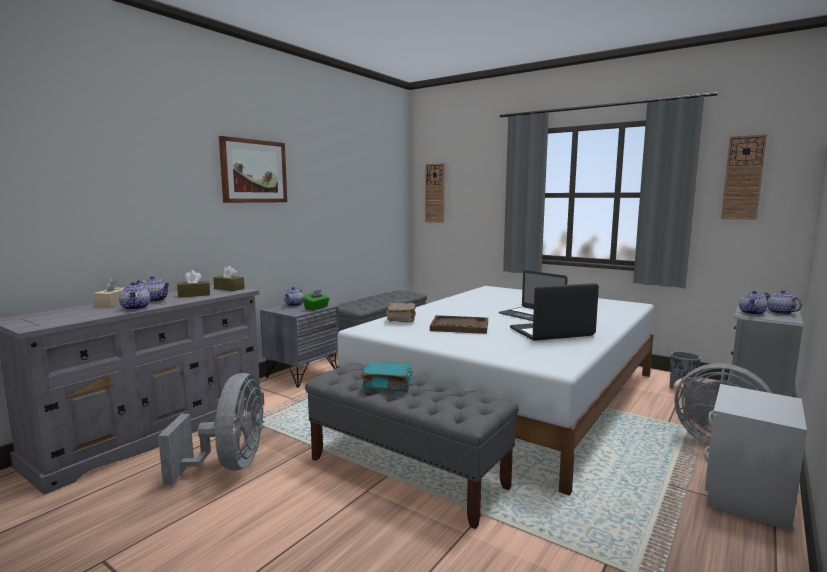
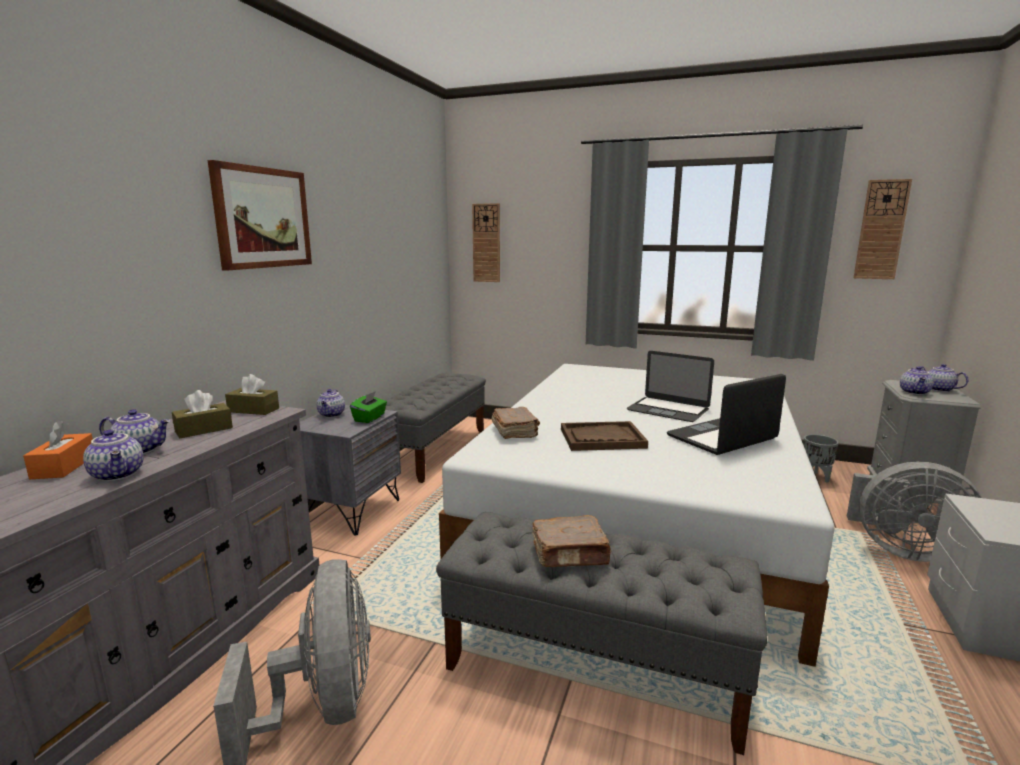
camera: 15 degrees left, 5 degrees up
(113, 304) = (64, 466): beige tissue box -> orange tissue box
(388, 385) = (571, 554): turquoise book -> brown book

